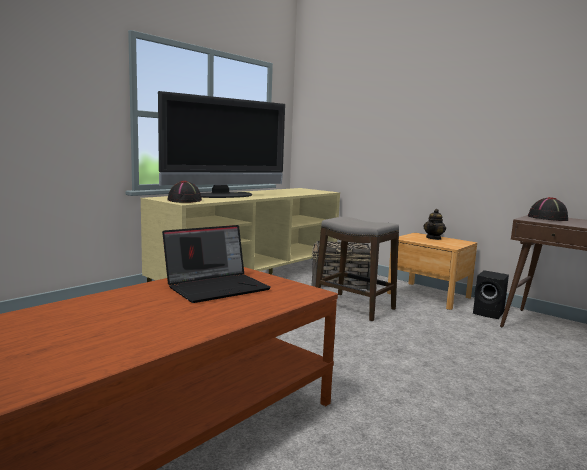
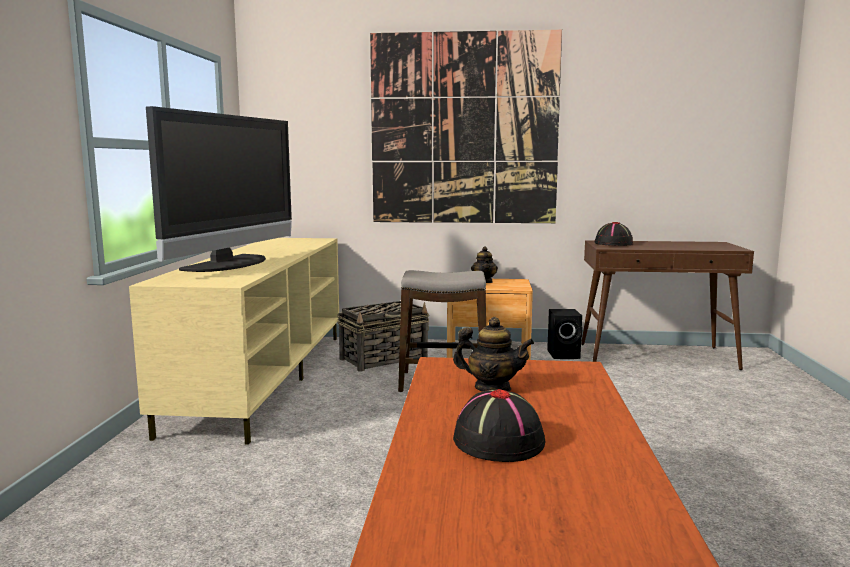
camera: 35 degrees left, 0 degrees up
(185, 200) = (214, 280): black hat -> black hat (497, 441)
(217, 287) = (492, 388): laptop -> teapot
(436, 111) = (464, 129): none -> picture

